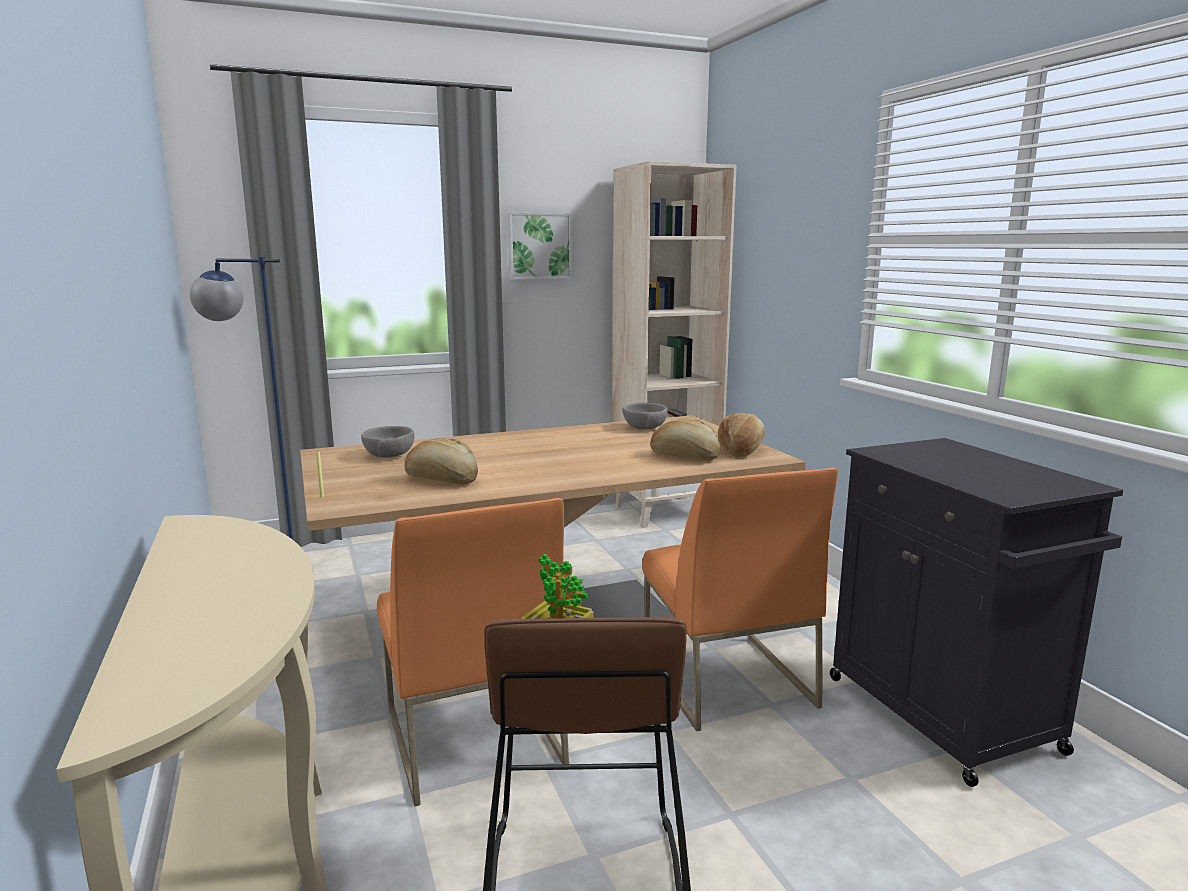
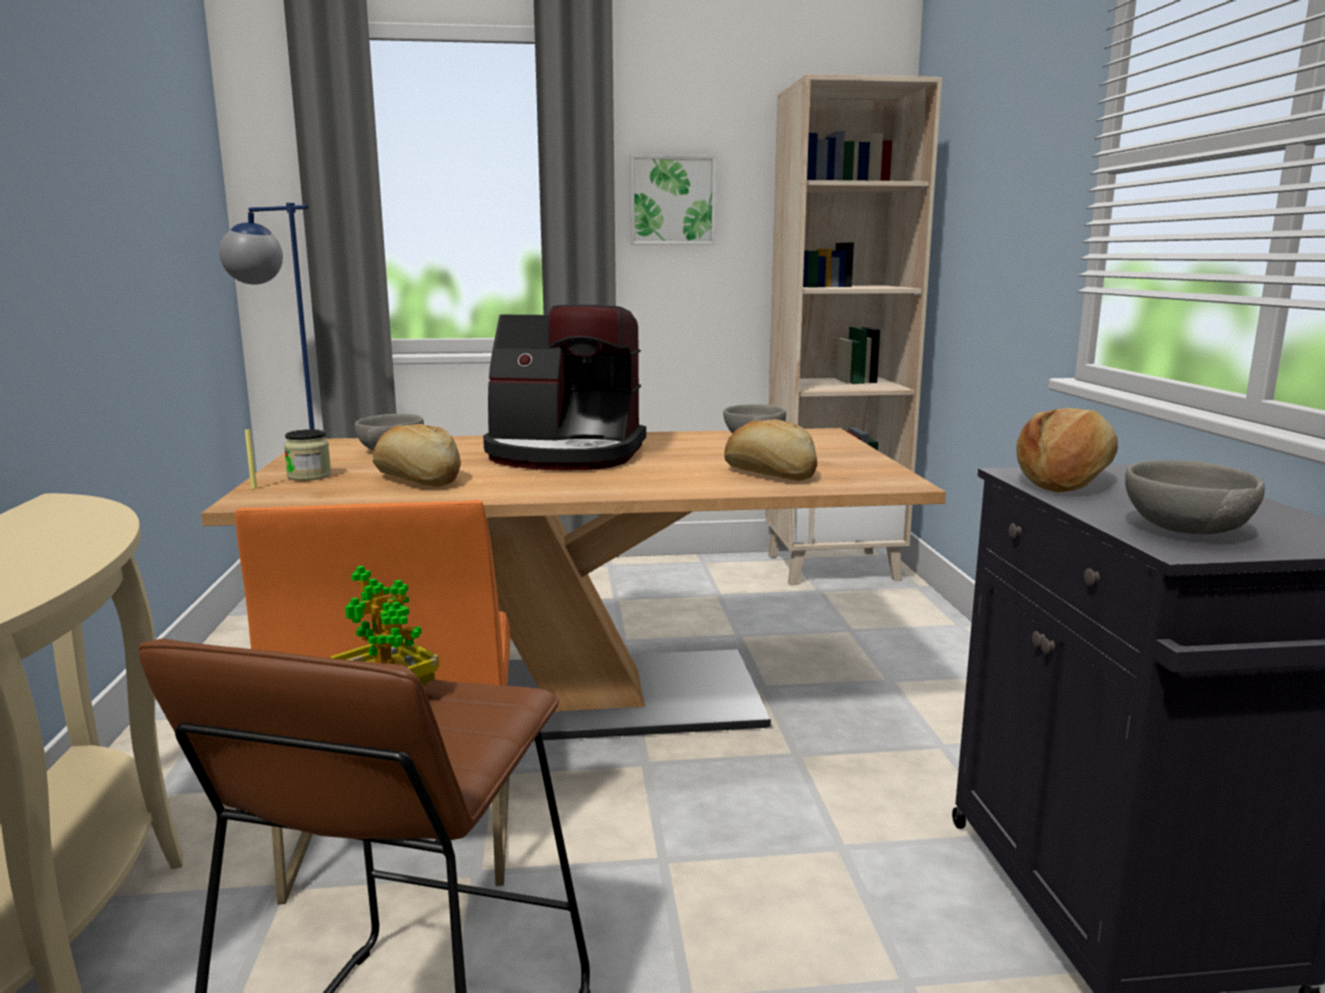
camera: 15 degrees right, 0 degrees up
(352, 483) = (309, 476): none -> jar
(525, 450) = (565, 454): none -> coffee machine
(725, 679) = (790, 801): orange chair -> none
(742, 450) = (862, 472): bread -> bread (1066, 482)
(998, 484) = (1187, 529): none -> grey bowl

